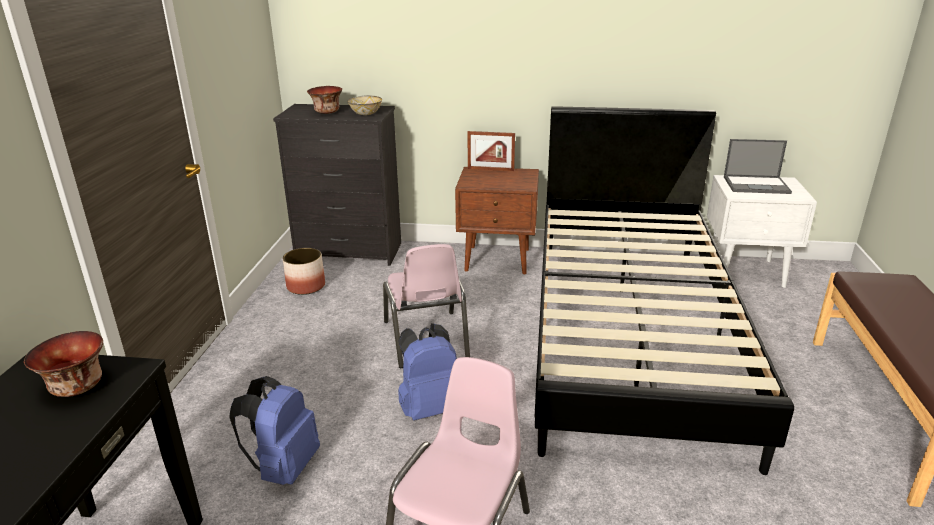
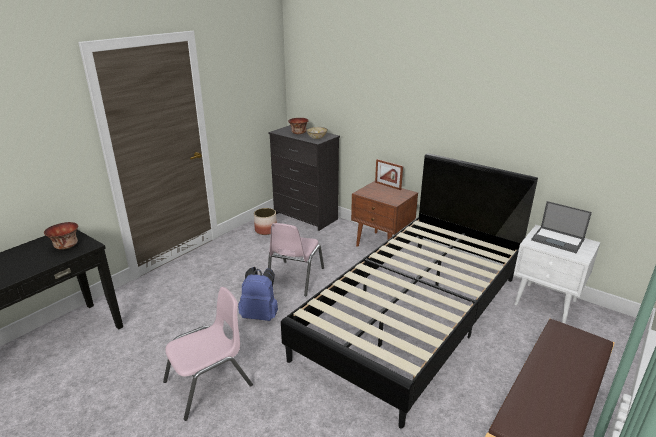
camera: 30 degrees right, 0 degrees up
(284, 467) = (172, 317): blue backpack -> none

